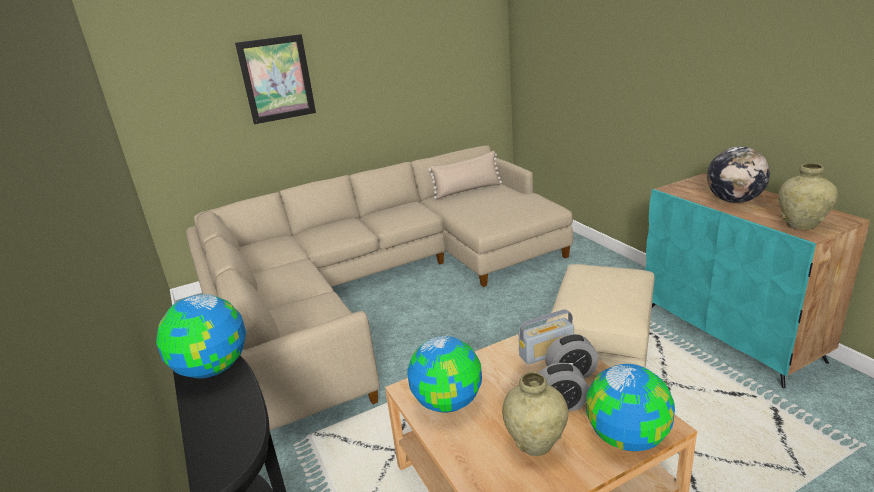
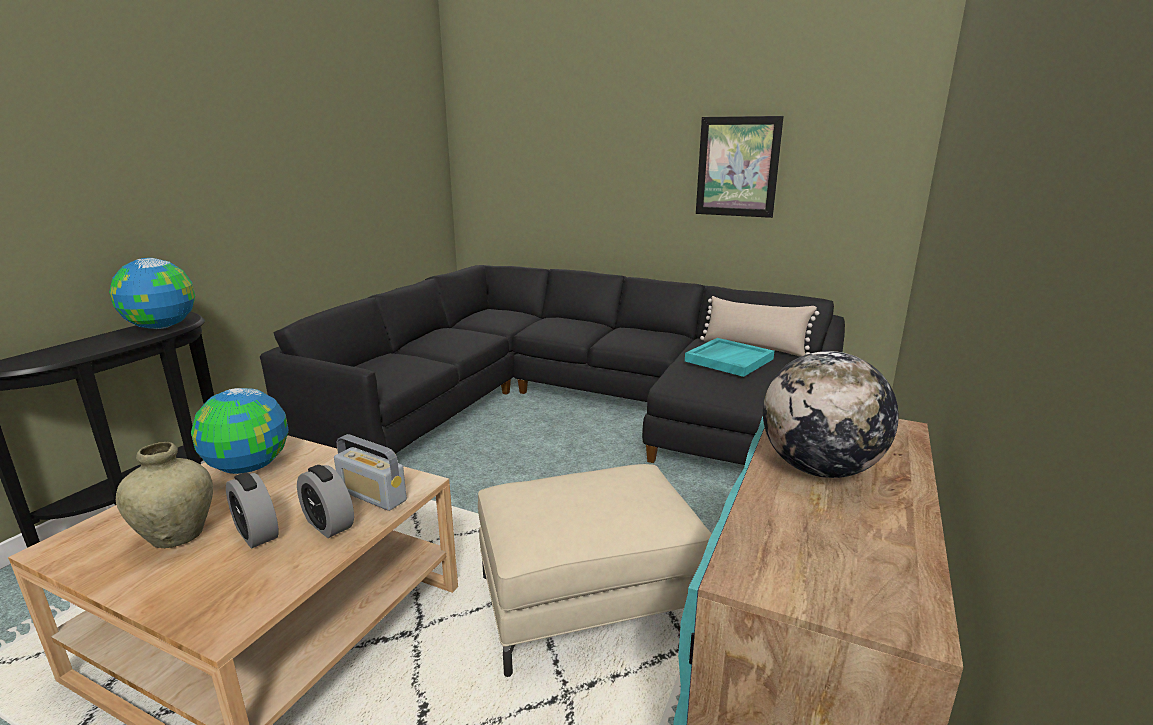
camera: 50 degrees right, 5 degrees down
(277, 79) = (586, 151): picture -> picture (737, 167)
(377, 287) = (574, 406): beige sofa -> black sofa
(479, 201) = (728, 359): none -> turquoise tray
(627, 437) = (193, 600): globe -> none
(801, 225) = (782, 559): beige vase -> none

